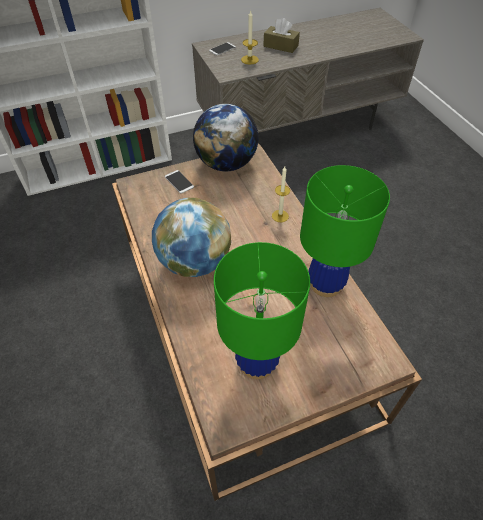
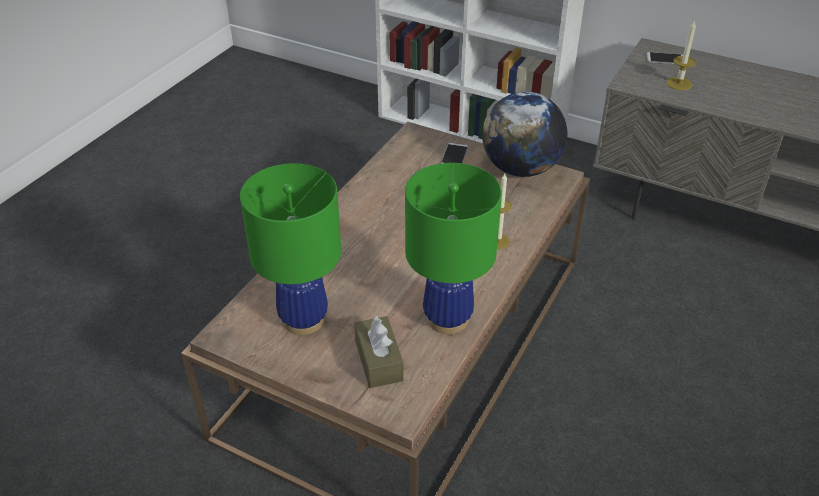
camera: 50 degrees right, 10 degrees down
(194, 262) = (369, 221): globe -> none
(280, 46) = (743, 88): brown tissue box -> brown tissue box (378, 361)

